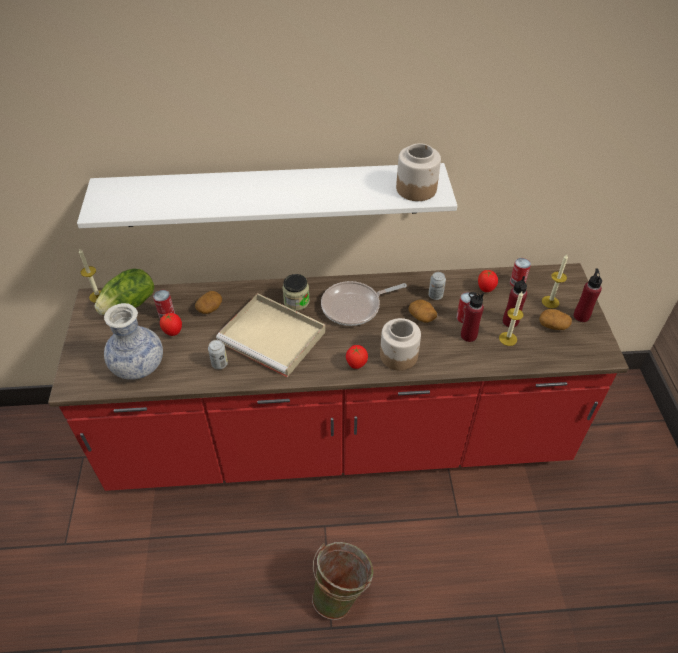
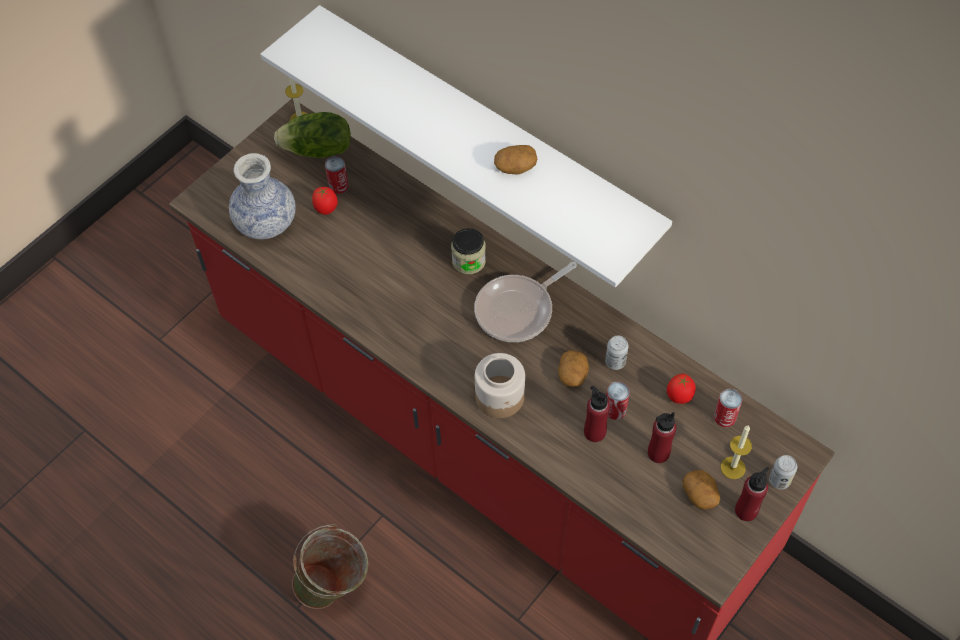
camera: 45 degrees right, 10 degrees up
(210, 308) = (382, 207): potato -> potato (515, 167)
(219, 364) = (333, 274): can -> can (779, 480)
(274, 337) = (407, 284): beige tray -> none
(354, 306) = (518, 310): frying pan -> frying pan turned 60 degrees counterclockwise
(356, 365) = (449, 373): tomato -> none
(416, 188) = (600, 232): jar -> none
(508, 339) = (631, 468): candle -> none

